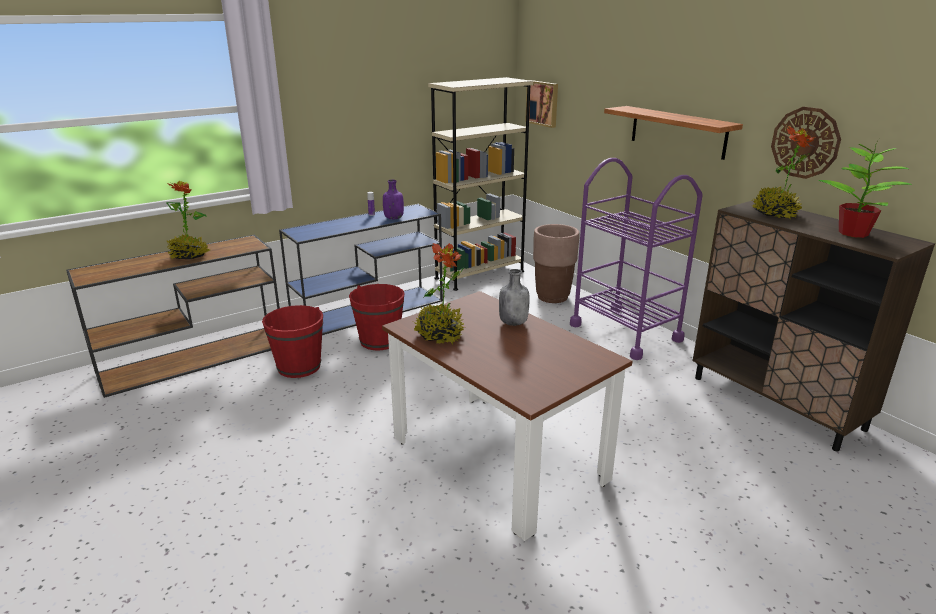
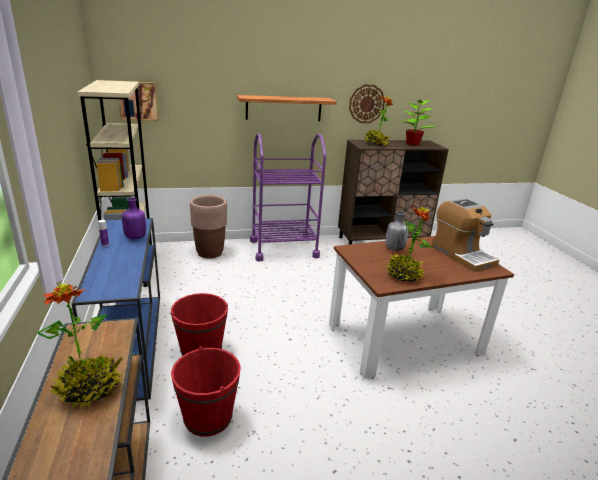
camera: 70 degrees left, 0 degrees up
(552, 370) = (461, 255): none -> coffee machine

